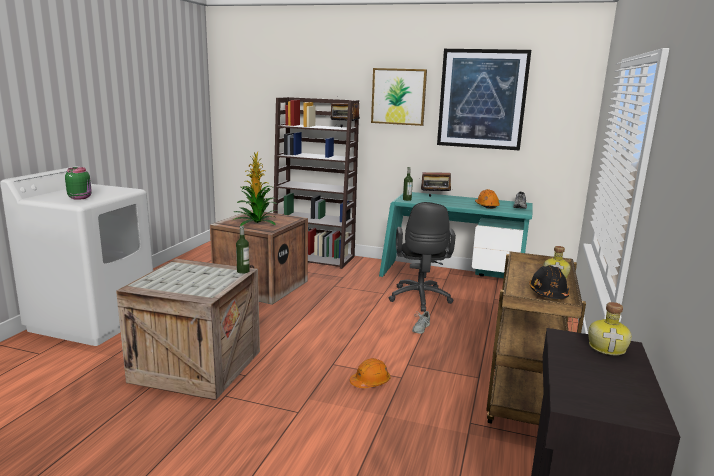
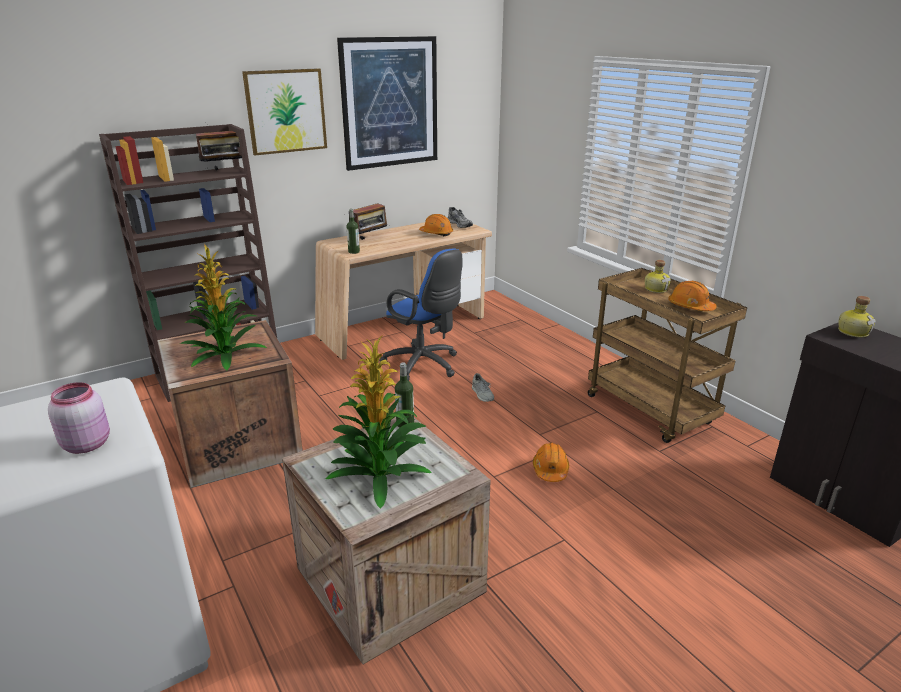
camera: 50 degrees left, 10 degrees up
(80, 197) = (87, 444): green jar -> pink jar
(185, 279) = (380, 474): none -> potted plant
(420, 299) = (424, 365): black office chair -> blue office chair
(451, 278) = (404, 328): turquoise desk -> beige desk
(548, 293) = (690, 307): black hard hat -> orange hard hat

